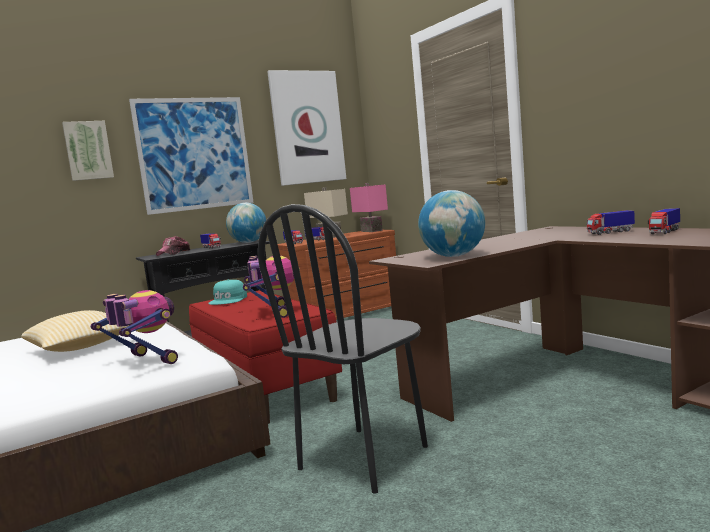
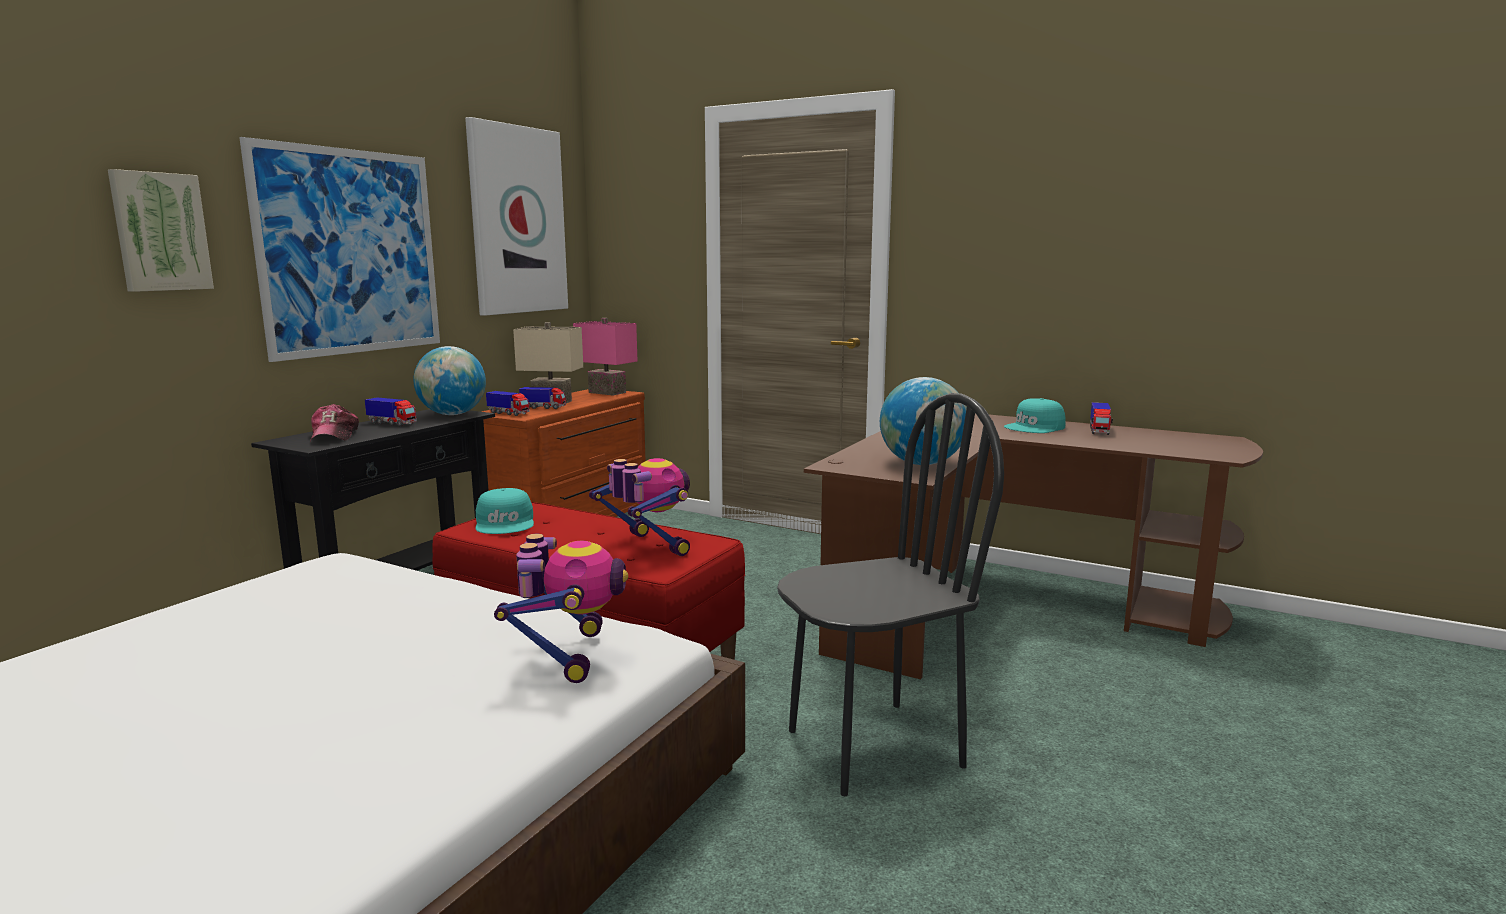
camera: 30 degrees left, 5 degrees up
(81, 347) = (345, 637): pillow -> none
(145, 362) = (568, 655): toy robot -> toy robot turned 75 degrees clockwise
(364, 458) = (873, 747): black chair -> black chair turned 120 degrees counterclockwise
(610, 232) = (1035, 427): toy truck -> turquoise cap

